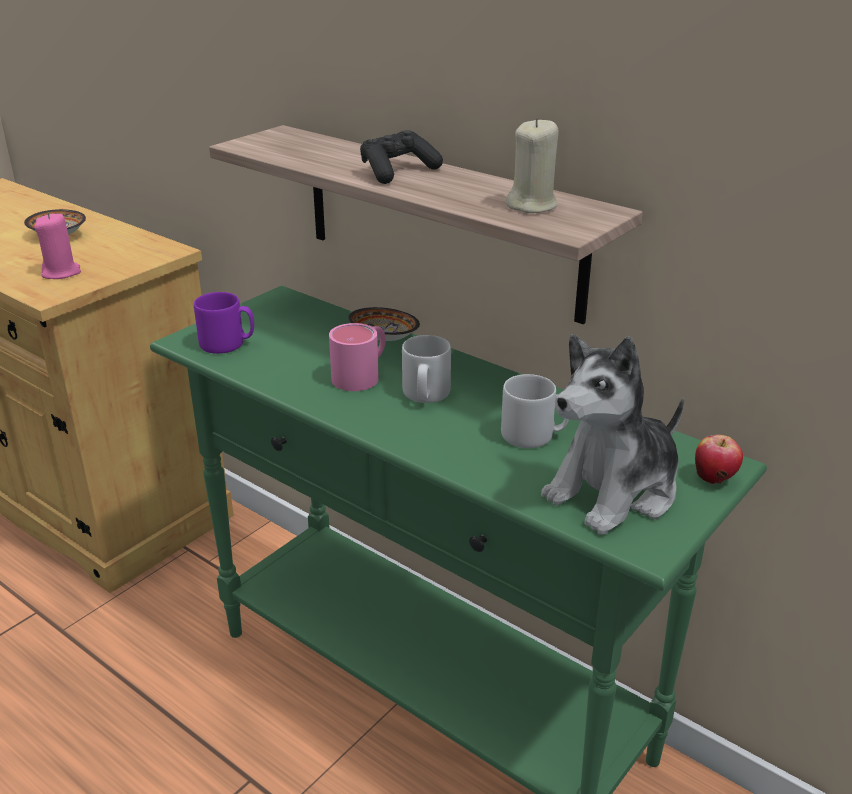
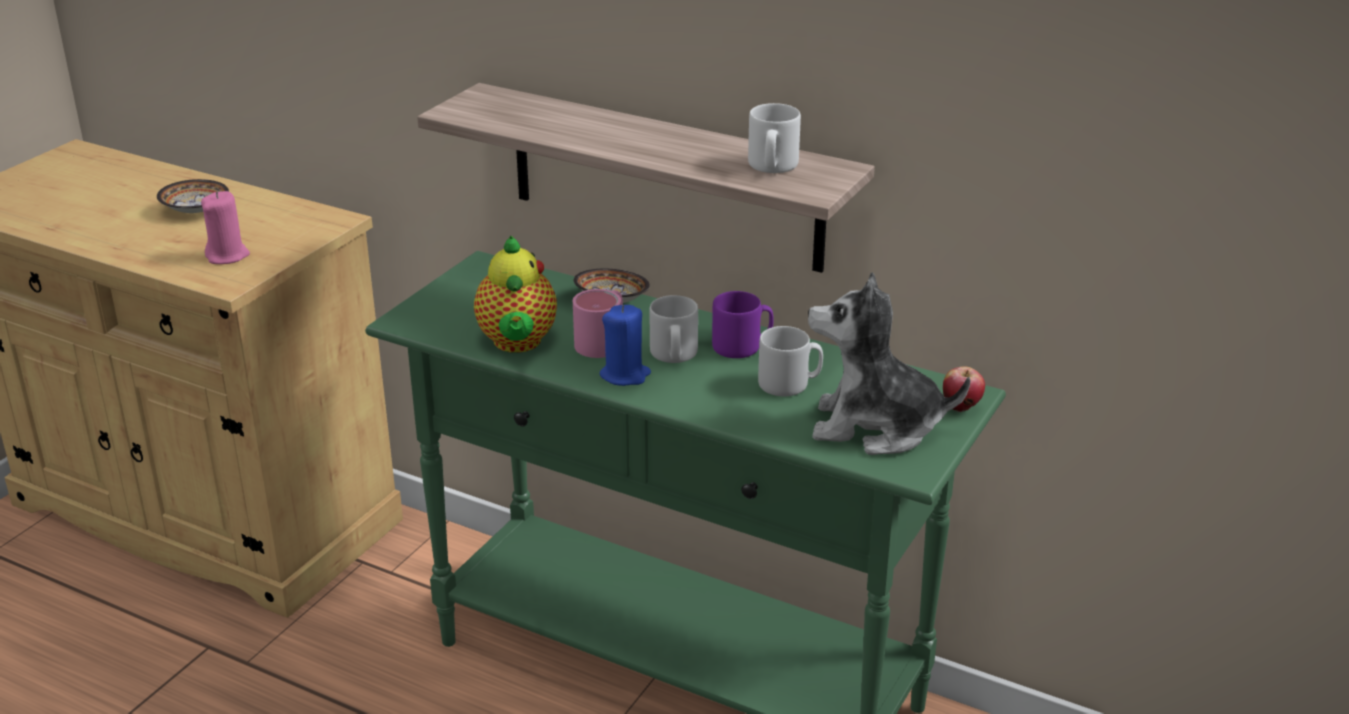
camera: 10 degrees left, 0 degrees up
(227, 344) = (450, 321): purple mug -> purple mug (742, 346)
(279, 370) = (517, 343): none -> teapot
(370, 410) = (625, 375): none -> blue candle
(398, 172) = (629, 136): black game controller -> none
(532, 205) = (772, 166): beige candle -> white mug
(614, 492) = (875, 427): plush toy -> plush toy turned 60 degrees clockwise

